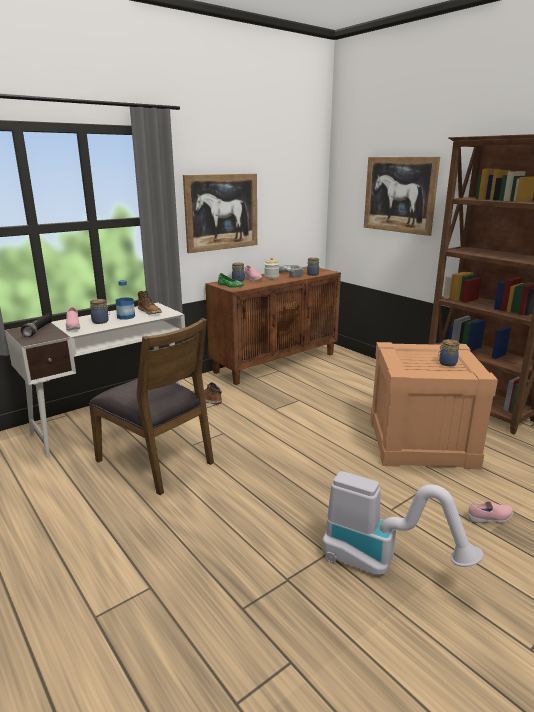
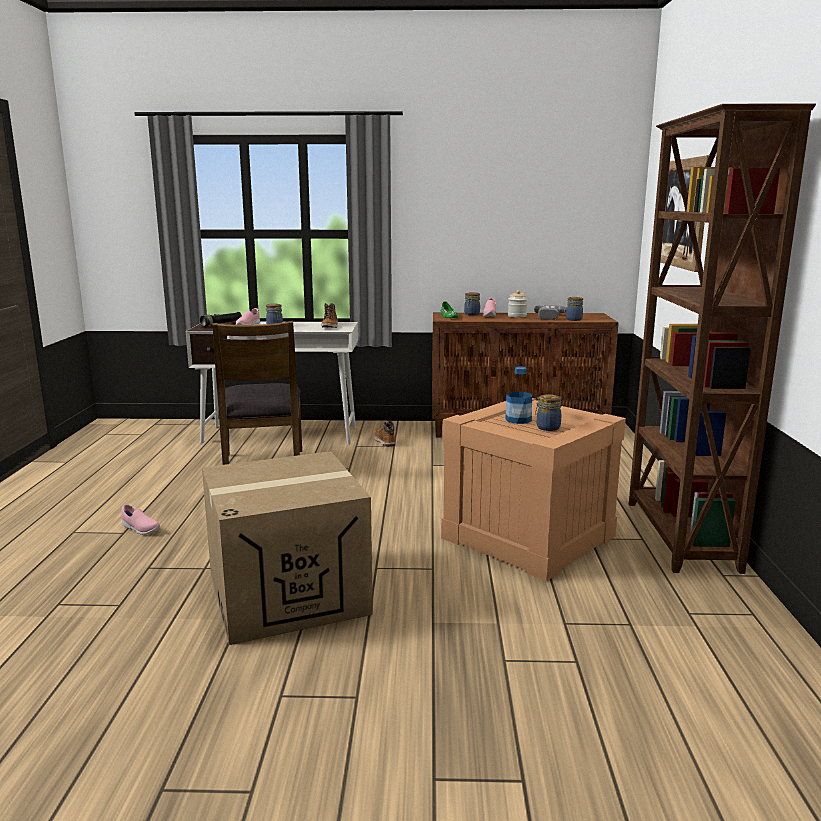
camera: 40 degrees right, 5 degrees down
(126, 317) = (302, 326): bottle -> bottle (518, 420)
(221, 212) = (462, 230): picture -> none
(383, 564) = (288, 593): vacuum cleaner -> cardboard box
(490, 518) = (456, 615): pink shoe -> pink shoe (140, 529)

